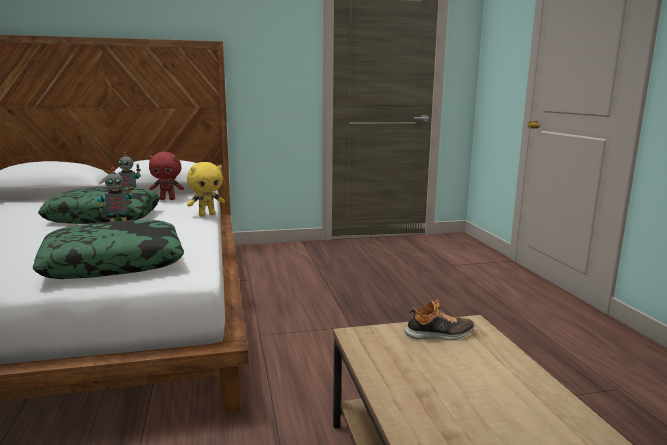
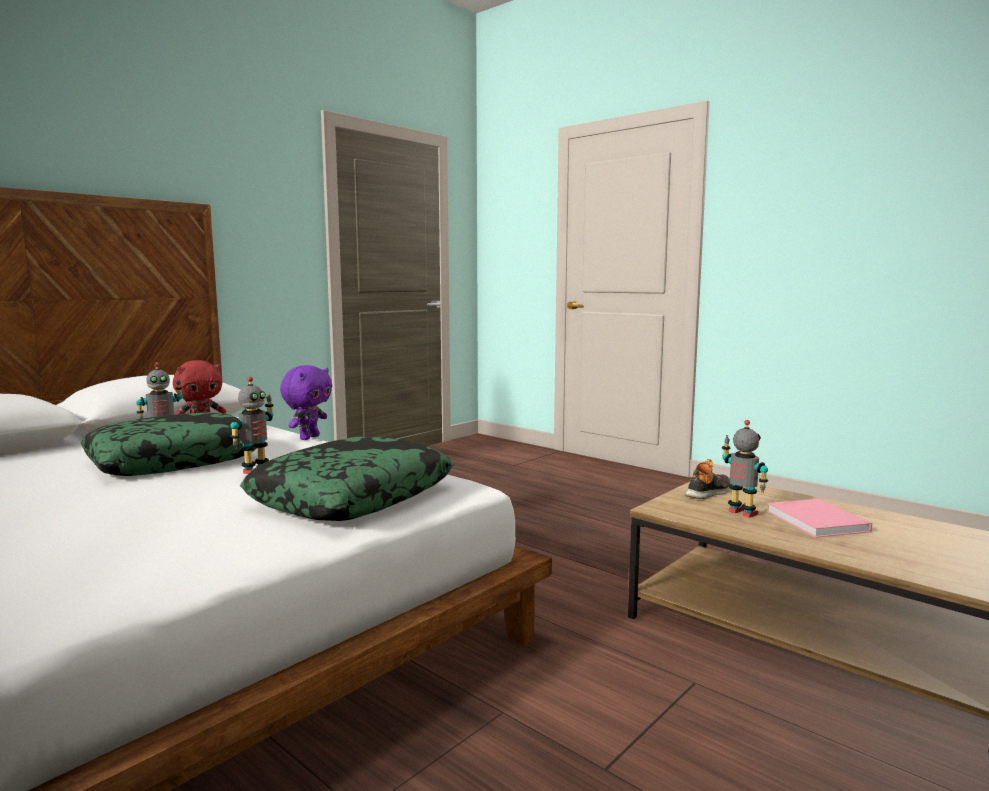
camera: 35 degrees left, 5 degrees down
(207, 215) = (309, 437): yellow plush toy -> purple plush toy
(422, 365) = (741, 513): none -> toy robot
(481, 403) = (818, 522): none -> pink book

